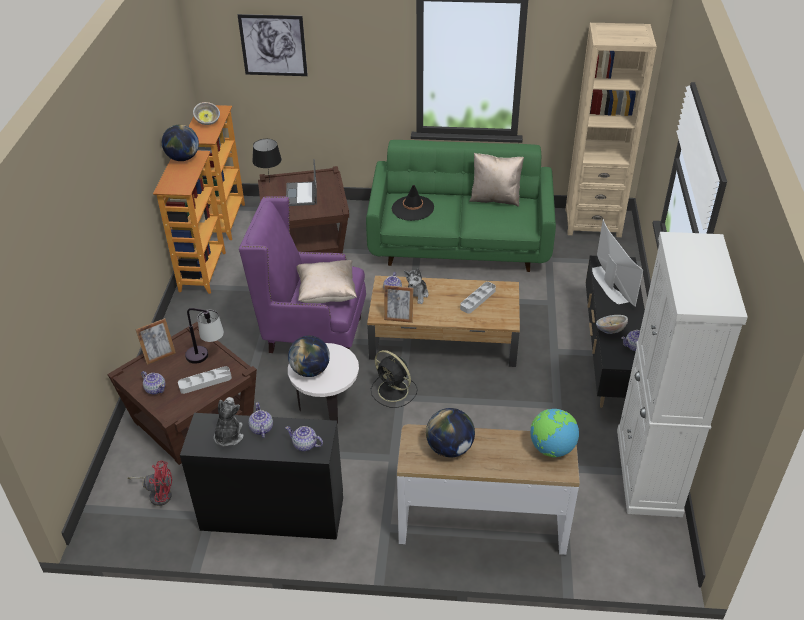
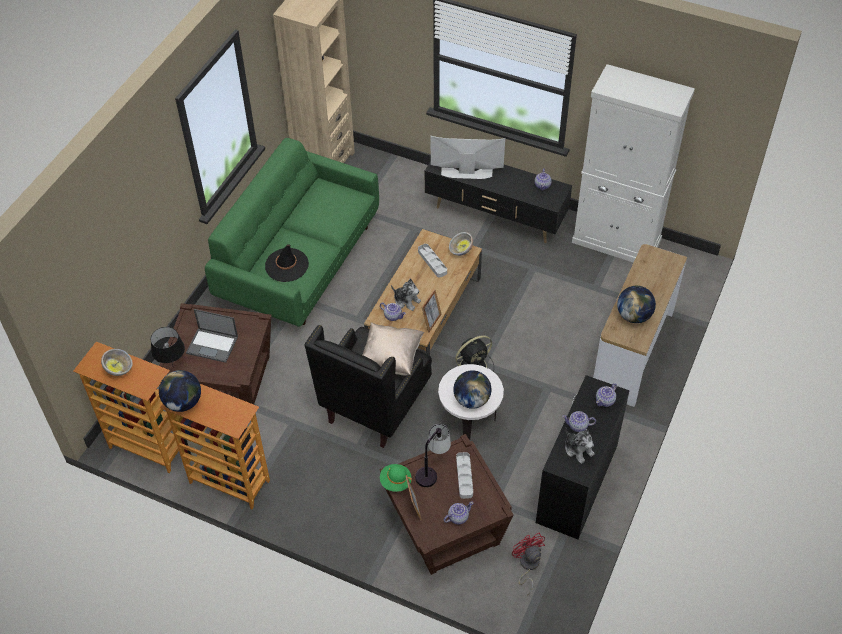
camera: 70 degrees left, 10 degrees up
(158, 494) = (527, 565): red fan -> red fan turned 45 degrees counterclockwise
(187, 337) = (395, 482): none -> green hat
(228, 436) = (578, 449): plush toy -> plush toy turned 150 degrees counterclockwise
(273, 45) = (99, 252): picture -> none
(313, 334) = (375, 407): purple armchair -> black armchair
(495, 199) = (305, 203): beige pillow -> none
(551, 448) = (652, 260): globe -> none
(610, 330) = (519, 192): bowl -> bowl (460, 250)

